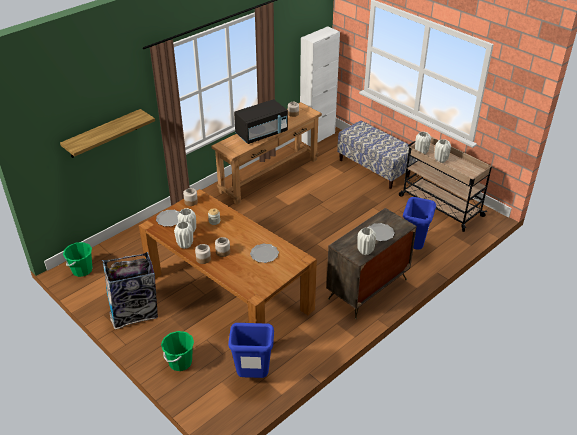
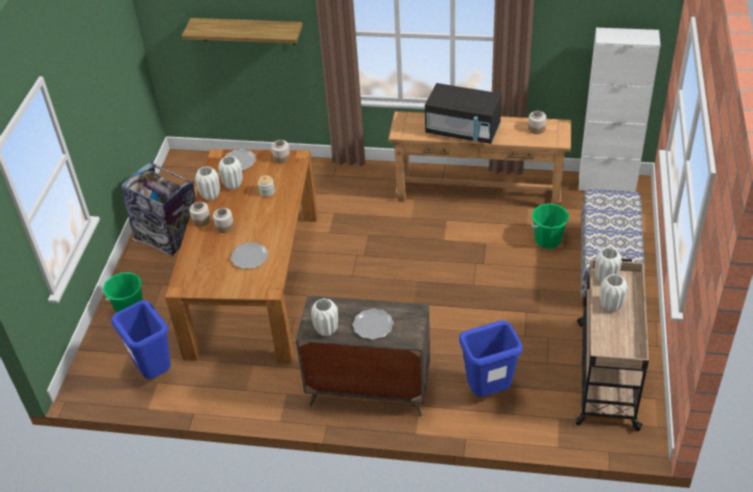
camera: 55 degrees right, 5 degrees up
(82, 270) = (189, 168): green bucket -> green bucket (548, 240)

